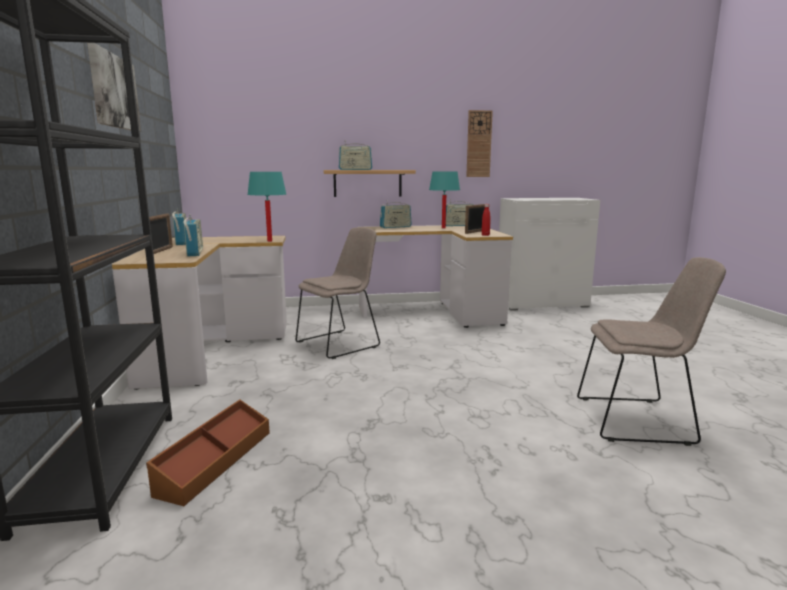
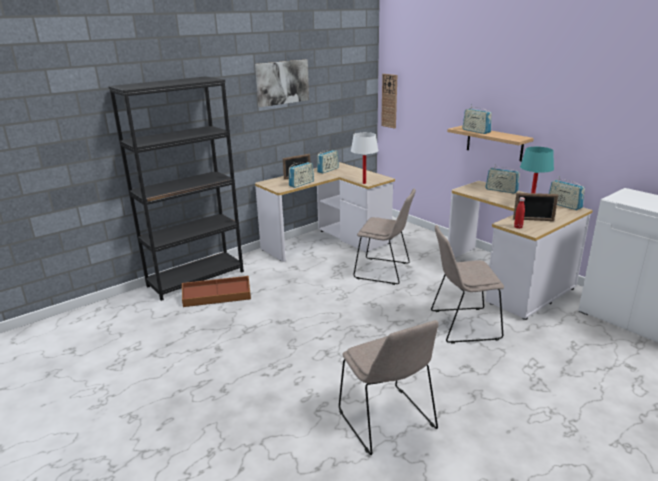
camera: 60 degrees right, 10 degrees up
(269, 241) = (364, 183): turquoise table lamp -> white table lamp
(479, 144) = (611, 121): wall clock -> wall clock (389, 101)
(489, 345) = (462, 325): none -> beige chair

